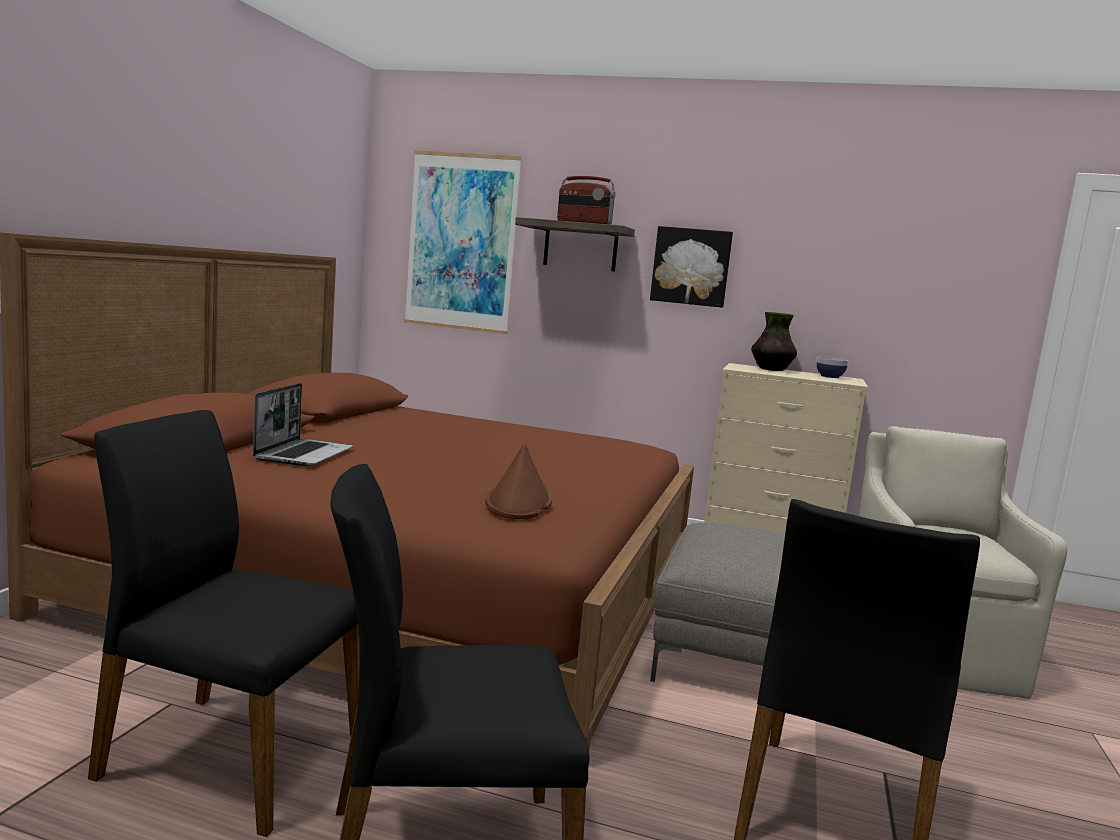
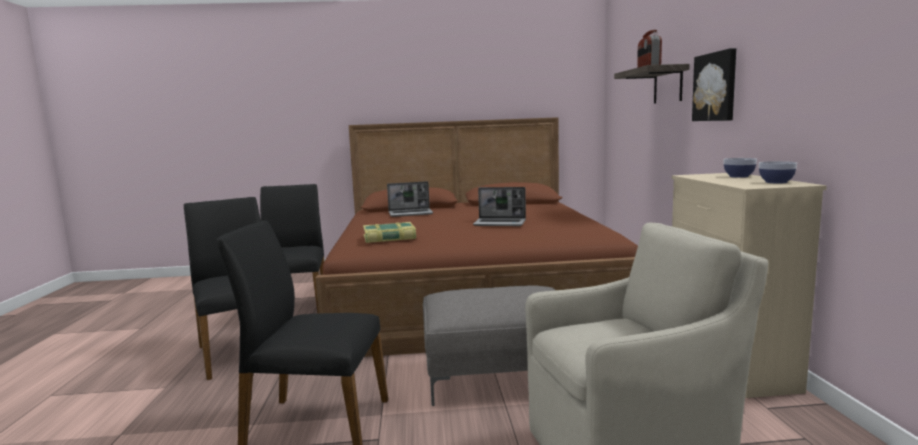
camera: 70 degrees right, 0 degrees up
(461, 242) = (628, 96): picture -> none
(514, 449) = (500, 223): none -> laptop
(518, 503) = (389, 238): brown hat -> book
(771, 369) = (739, 176): vase -> bowl

